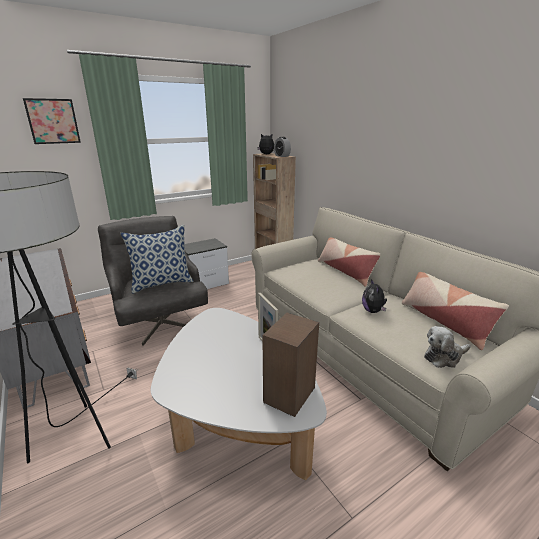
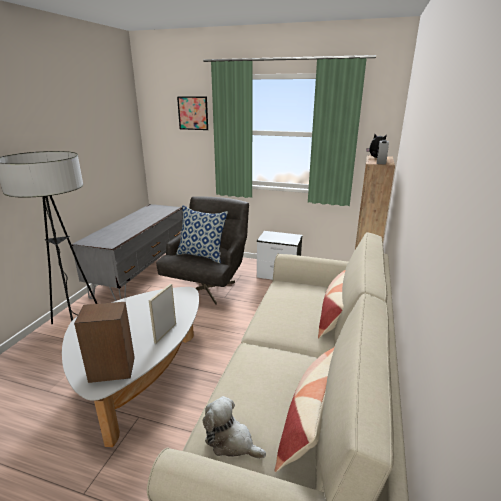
camera: 50 degrees right, 0 degrees up
(373, 311) = (271, 361): plush toy -> none

